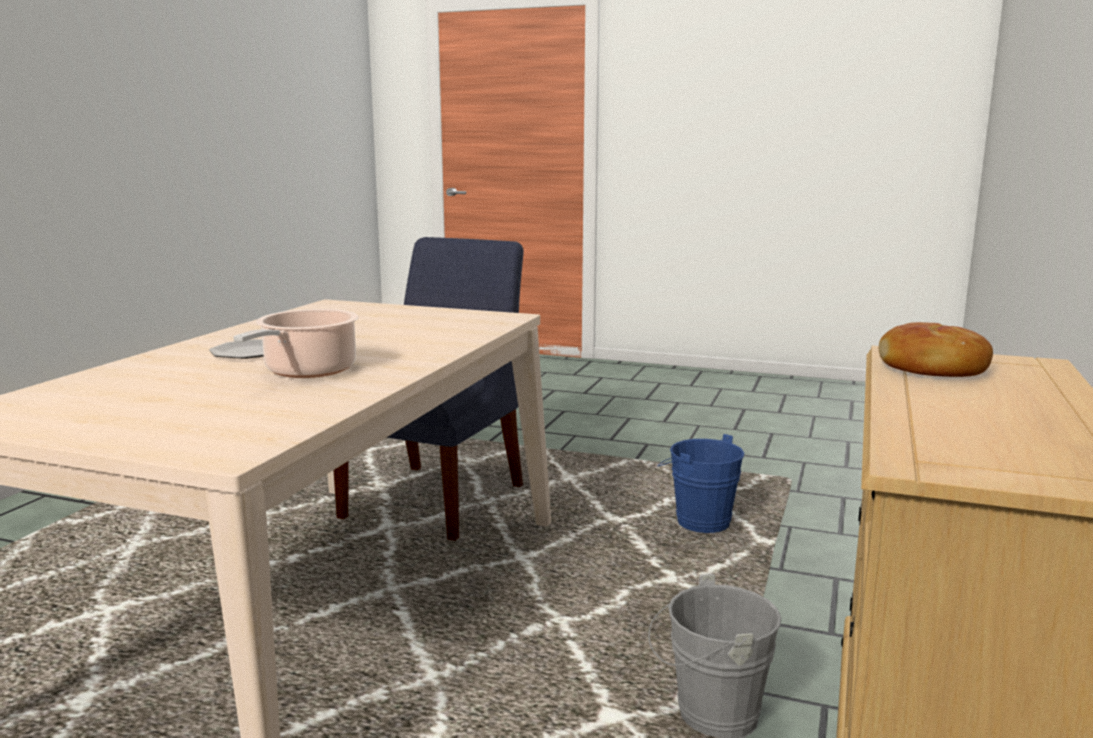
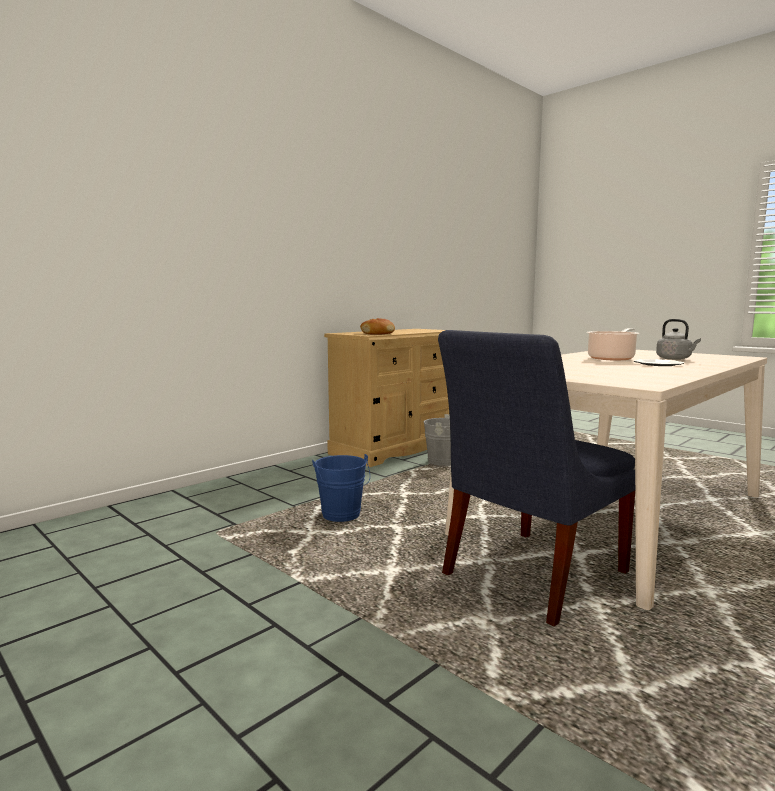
camera: 155 degrees left, 5 degrees down
(174, 383) = (675, 359): none -> grey kettle

